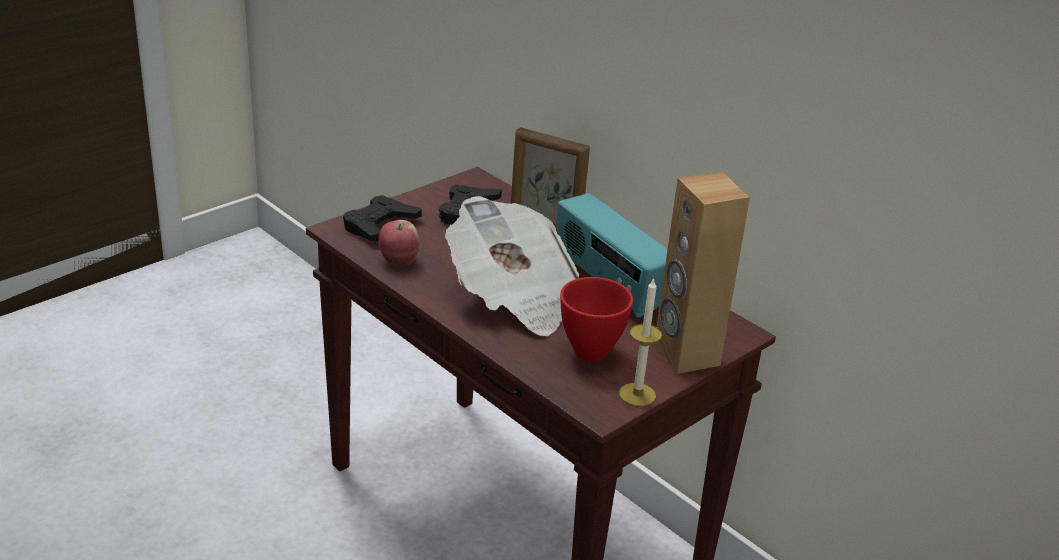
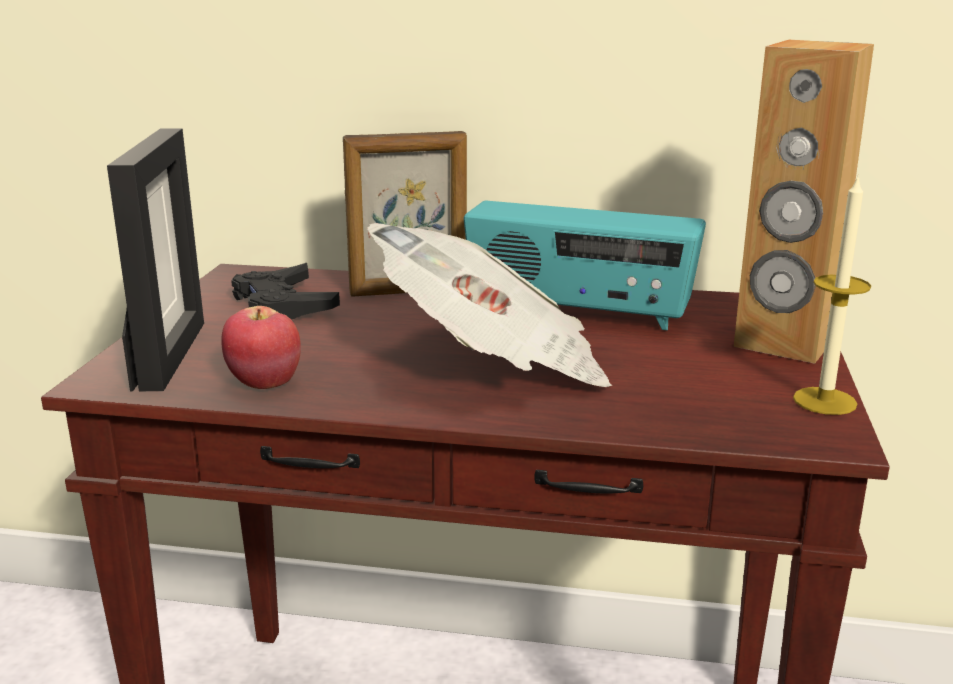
camera: 35 degrees left, 10 degrees down
(380, 225) = (170, 355): black game controller -> picture frame
(592, 352) = (692, 381): red bowl -> none

